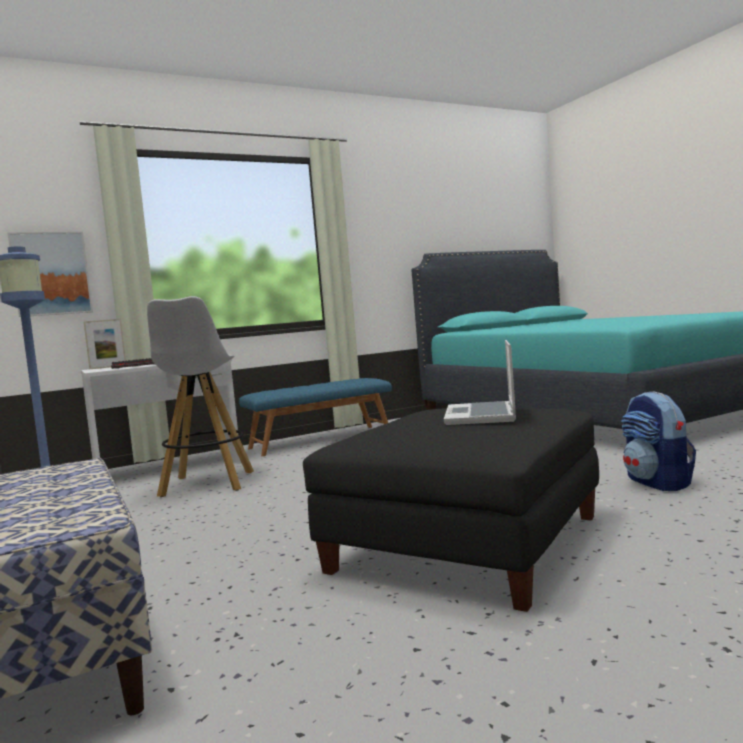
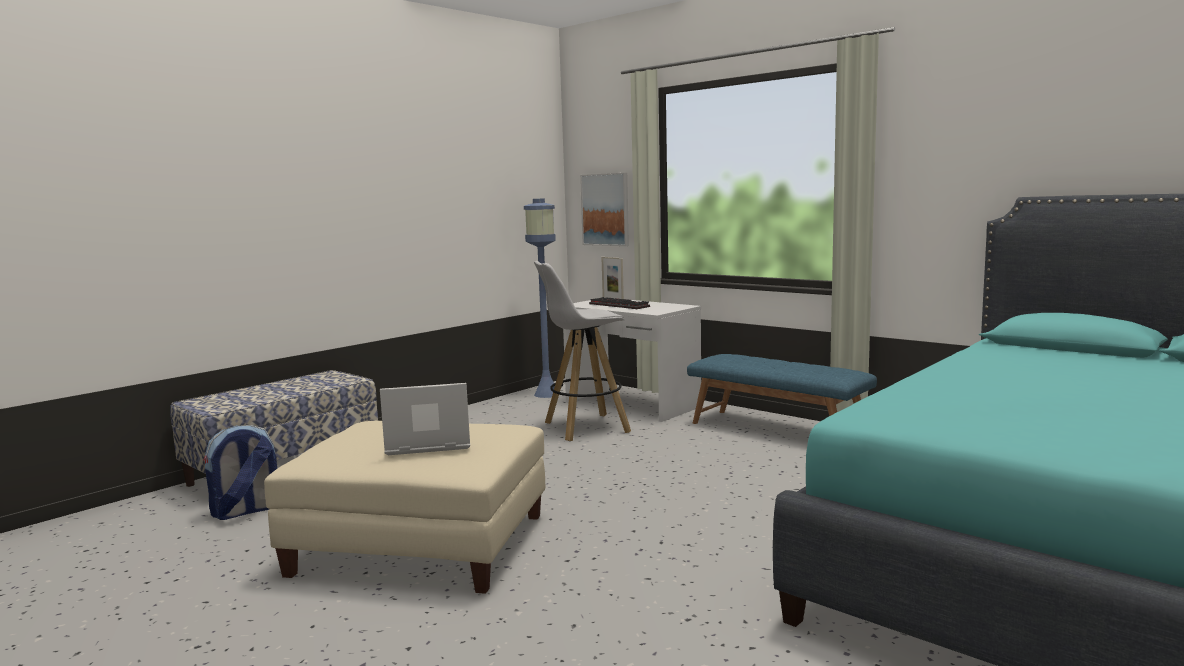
camera: 70 degrees right, 5 degrees up
(468, 543) = (420, 544): black ottoman -> beige ottoman
(658, 483) = (621, 630): backpack -> backpack (245, 511)

